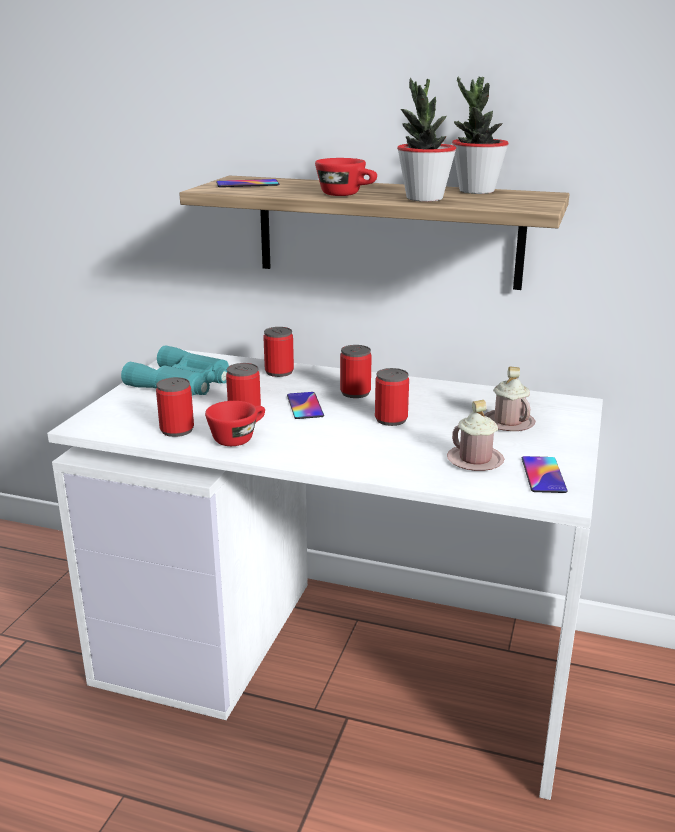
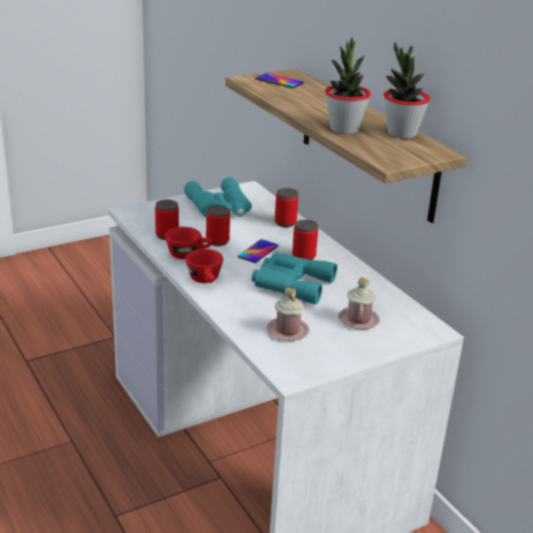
camera: 40 degrees right, 5 degrees up
(347, 195) = (308, 110): red cup -> red cup (206, 281)
(391, 419) = (290, 283): can -> turquoise binoculars
(543, 475) = (309, 360): phone -> none

